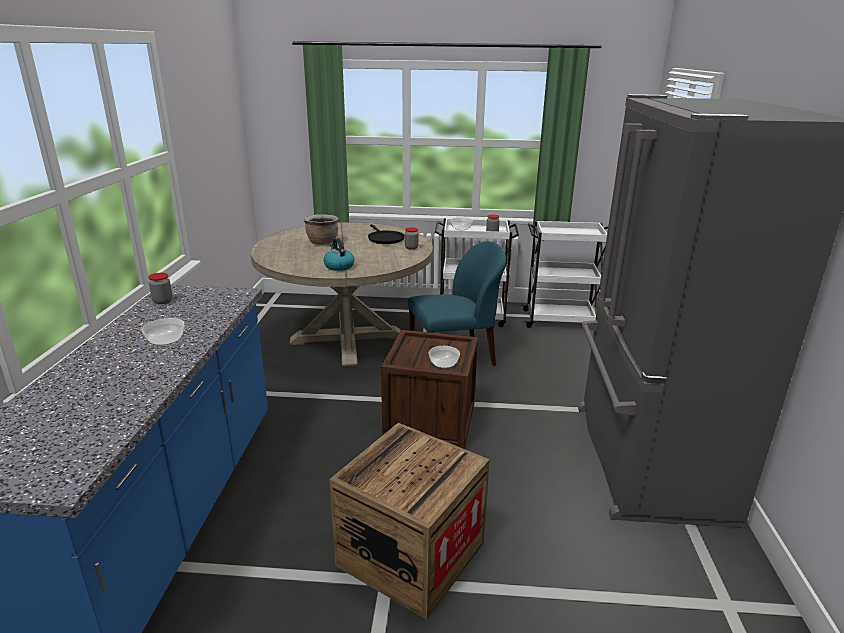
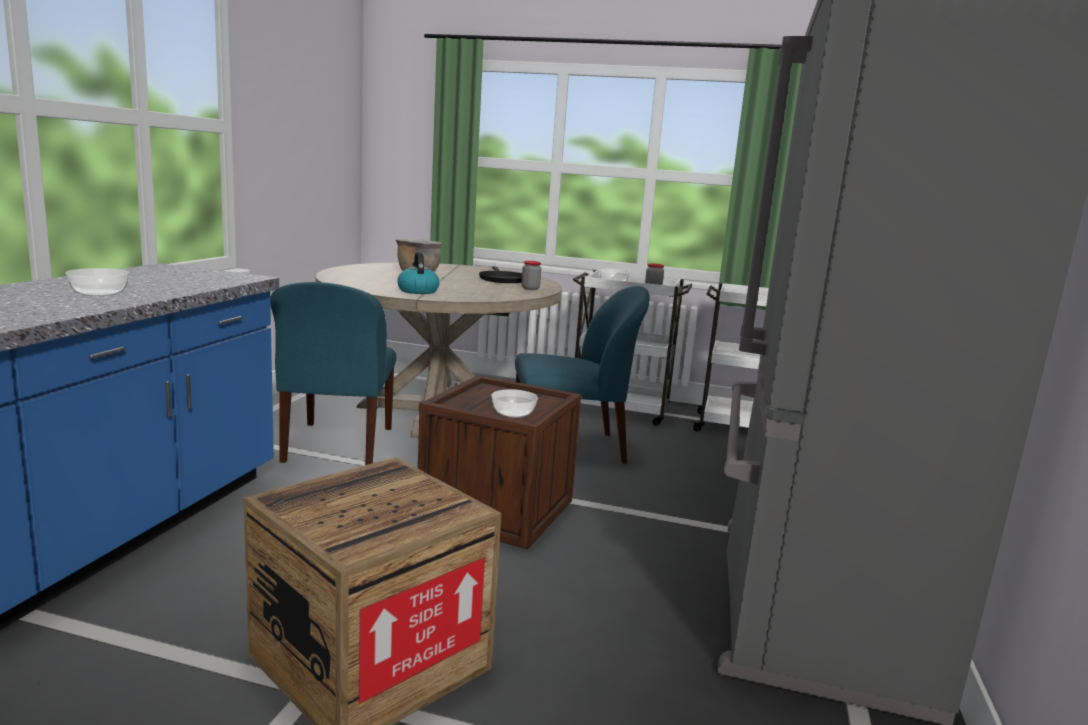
camera: 10 degrees right, 10 degrees down
(163, 301) = (142, 272): jar -> none
(296, 384) = (337, 446): none -> blue chair

